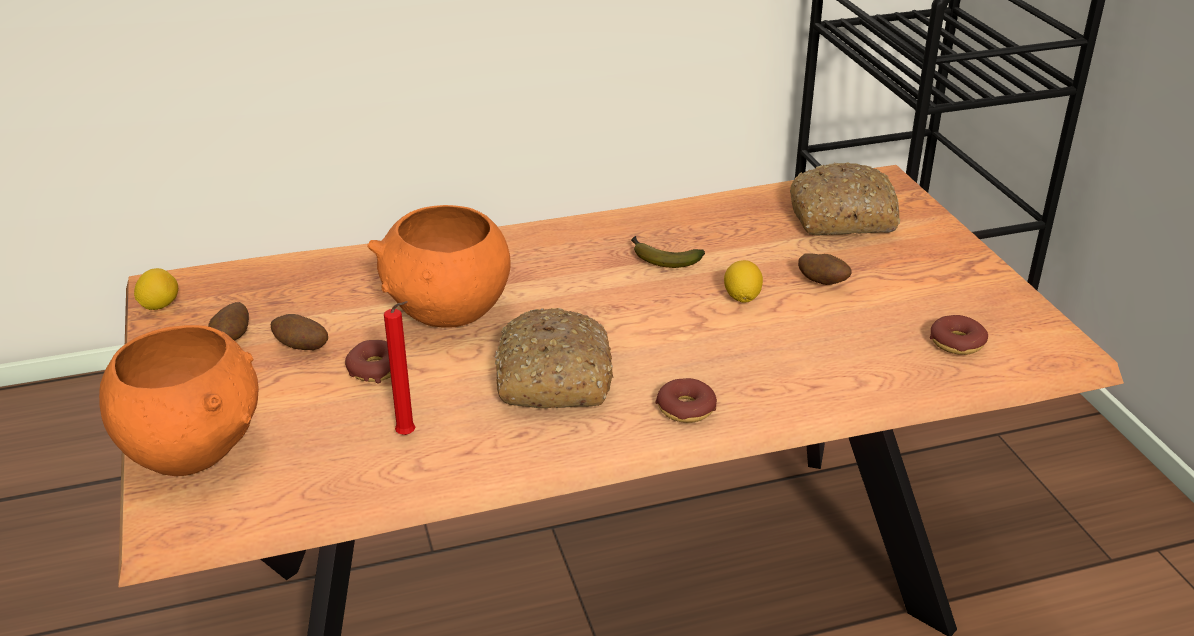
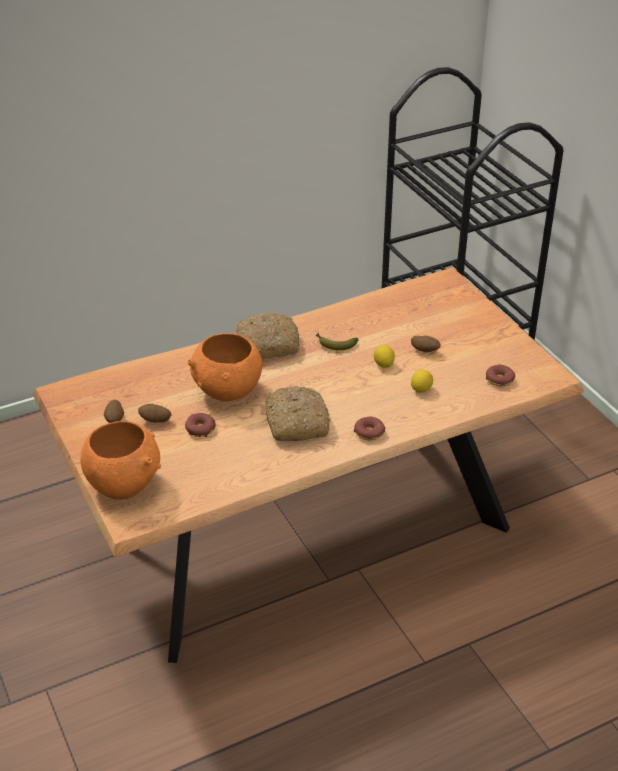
camera: 10 degrees left, 5 degrees up
(159, 305) = (64, 404): lemon -> lemon (421, 389)
(409, 435) = (232, 463): red candle -> none
(843, 217) = (429, 306): bread -> bread (268, 345)

